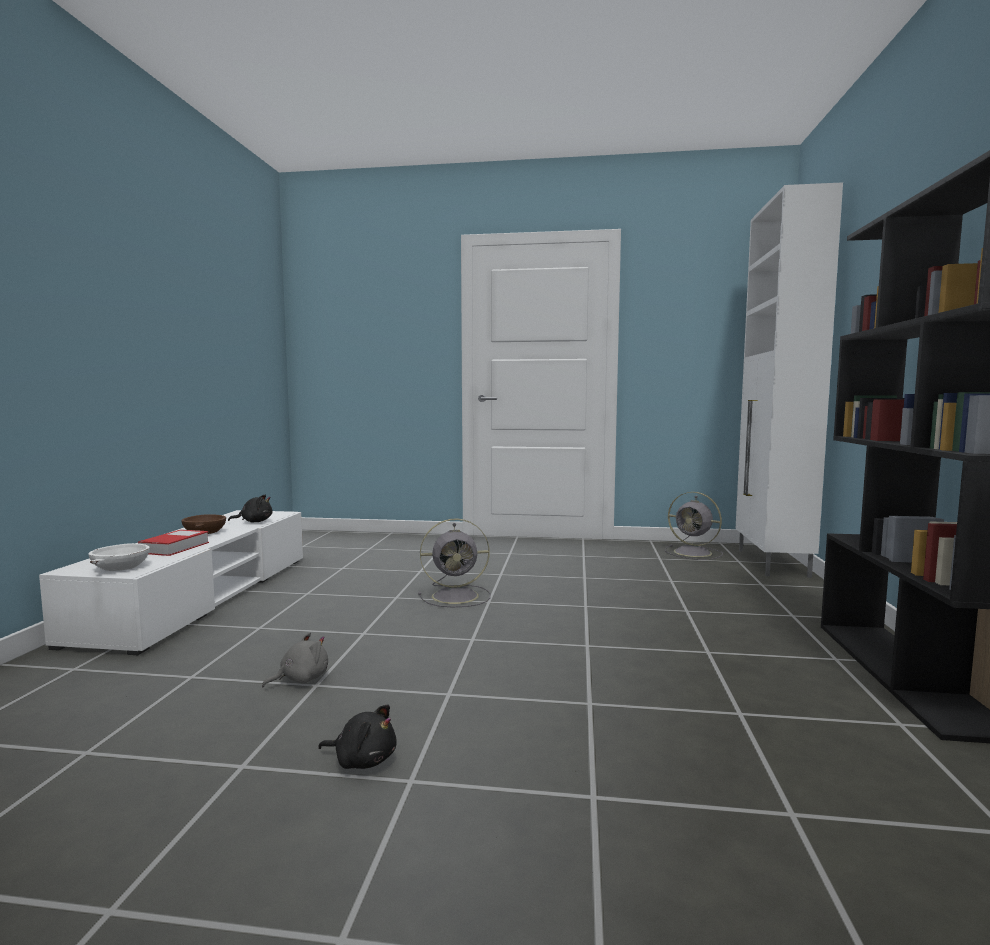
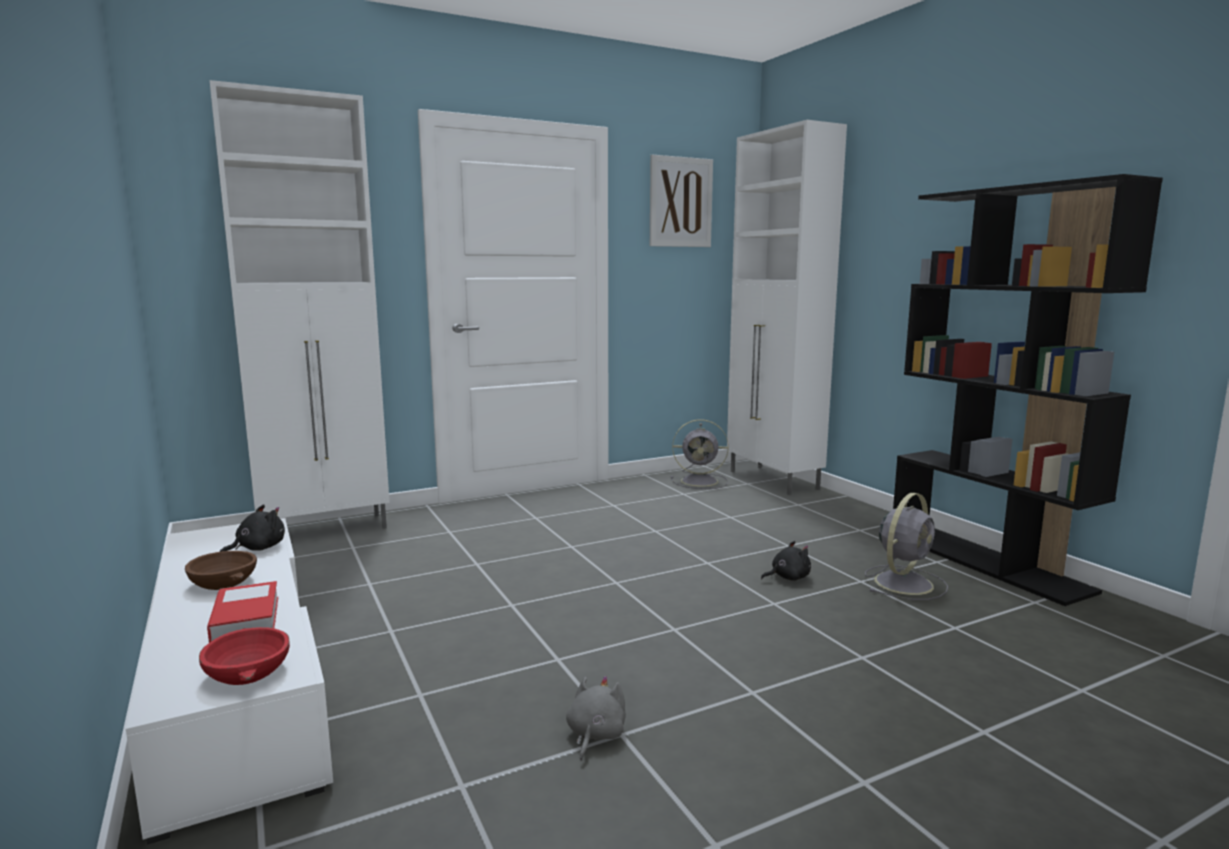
camera: 35 degrees left, 5 degrees up
(120, 567) = (247, 673): white bowl -> red bowl
(363, 760) = (800, 784): black plush toy -> black plush toy (787, 577)
(373, 537) = (326, 530): none -> white cabinet
(457, 596) = (574, 585): grey fan -> grey fan (904, 582)
(697, 288) = (680, 202): none -> picture

